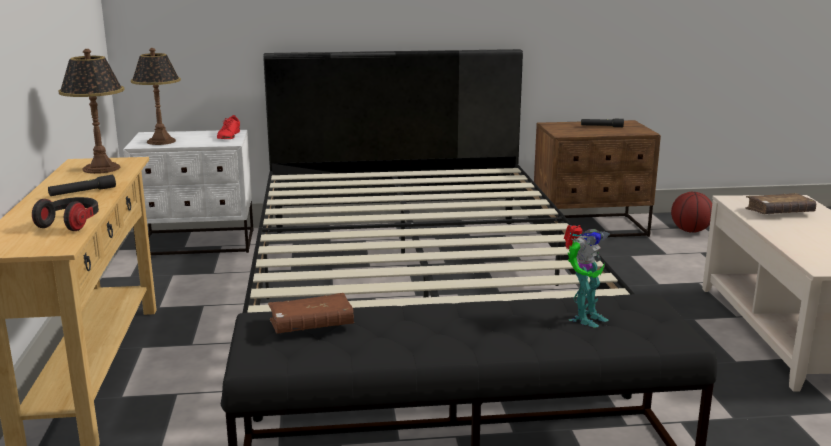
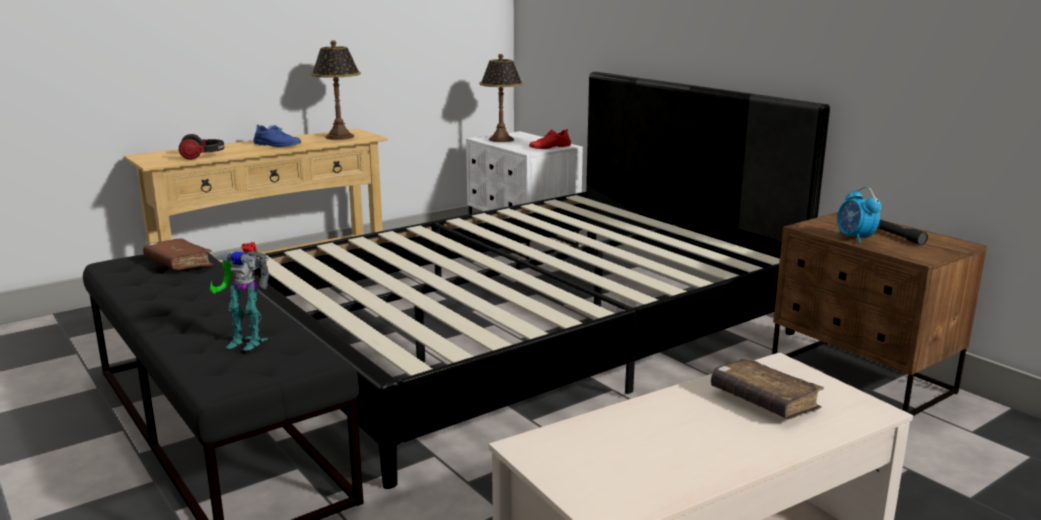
camera: 60 degrees right, 0 degrees up
(82, 192) = (277, 145): black flashlight -> blue shoe
(597, 132) = (855, 238): none -> alarm clock
(690, 231) = (990, 448): basketball -> none

